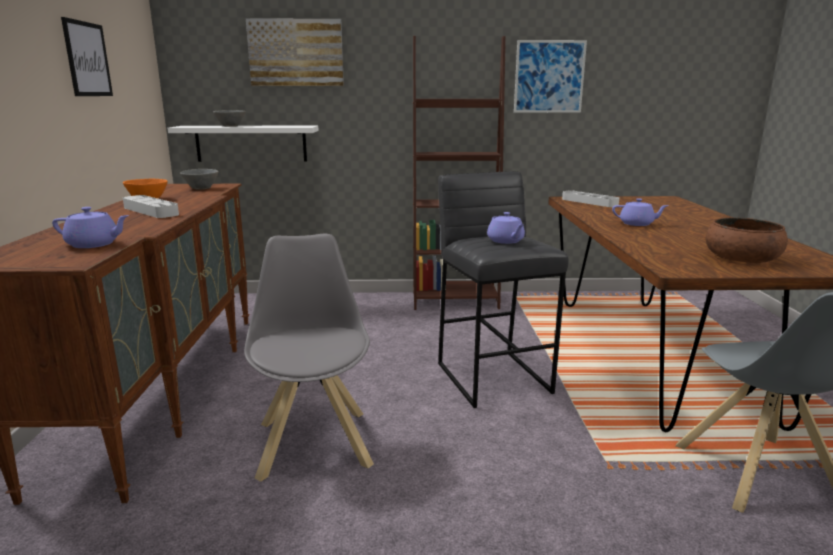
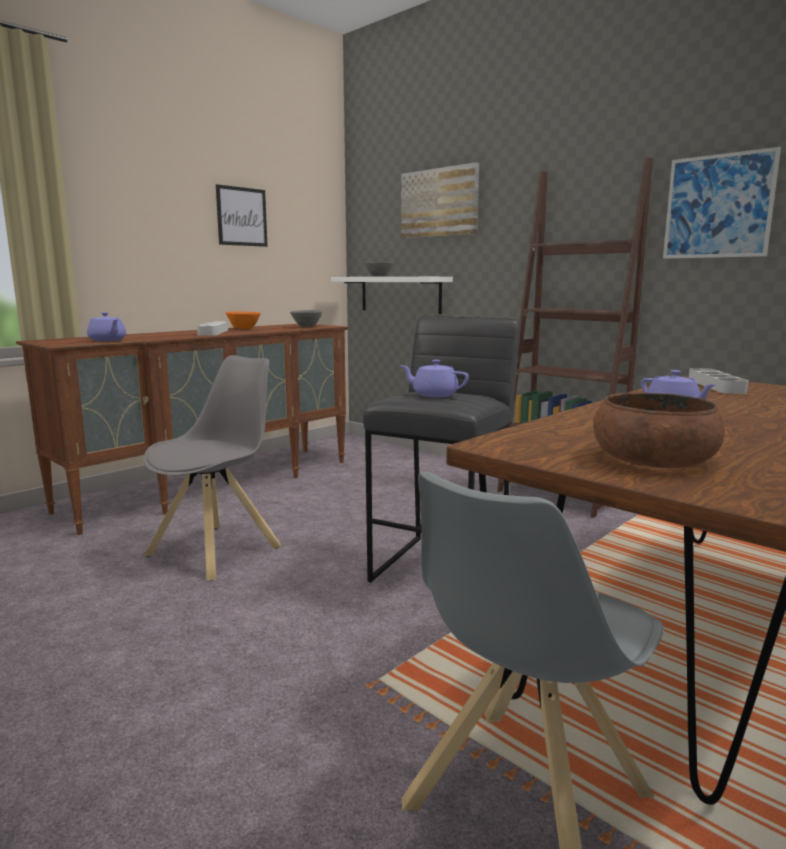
camera: 45 degrees right, 5 degrees down
(506, 241) = (434, 395): purple teapot -> purple teapot turned 90 degrees clockwise

